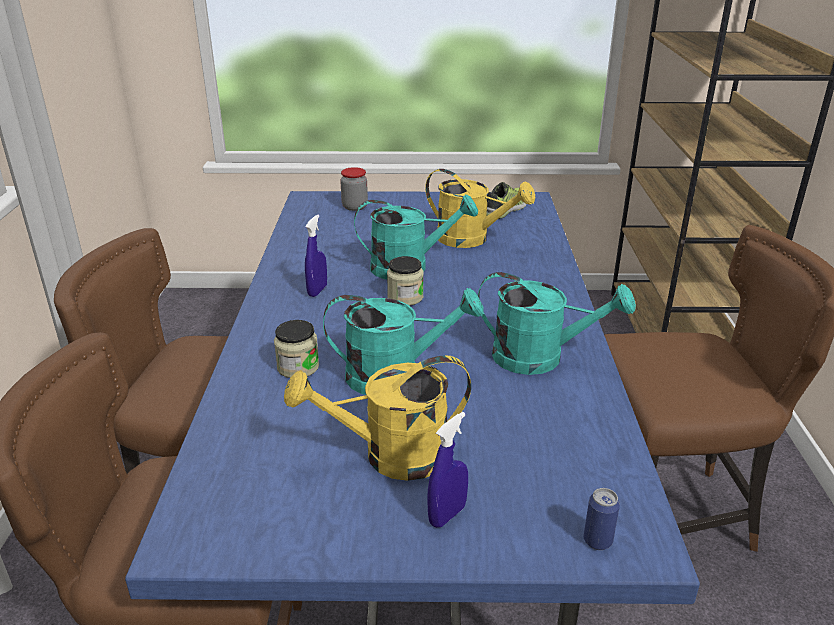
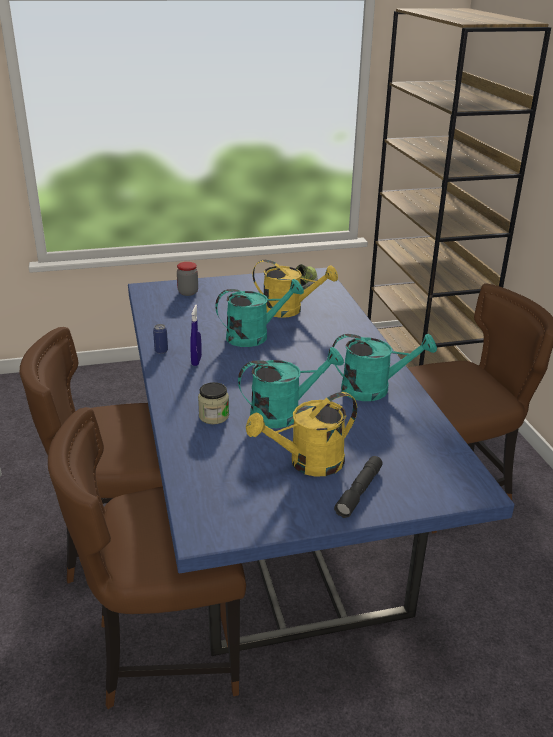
camera: 15 degrees left, 0 degrees up
(405, 297) = (263, 358): jar -> none
(447, 515) = (359, 491): blue spray bottle -> grey flashlight
(597, 541) = (452, 491): can -> can (161, 351)

